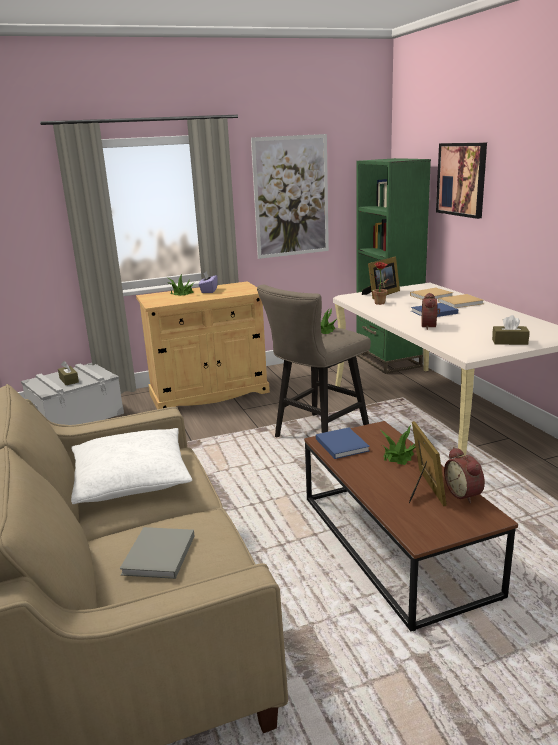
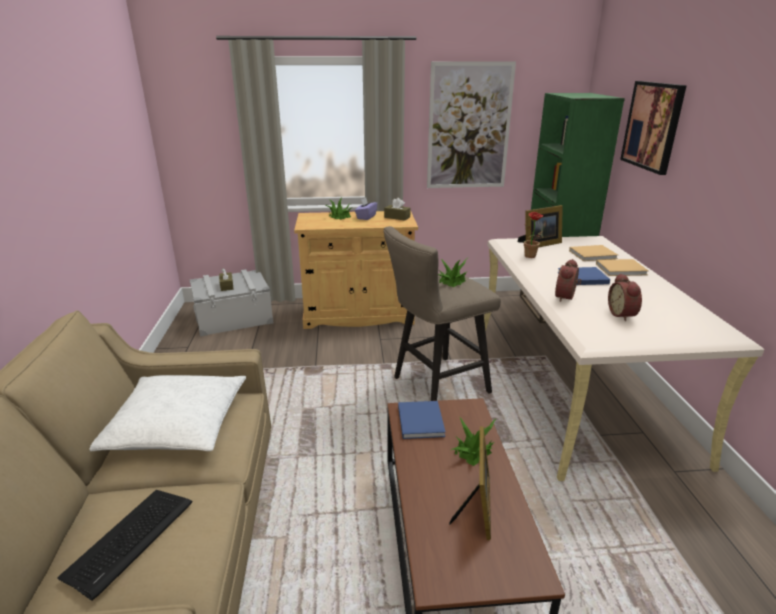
camera: 15 degrees right, 5 degrees up
(158, 556) = (130, 540): grey book -> keyboard
(464, 493) = (521, 527): alarm clock -> alarm clock (623, 314)
(509, 342) = (649, 337): brown tissue box -> brown tissue box (397, 217)

